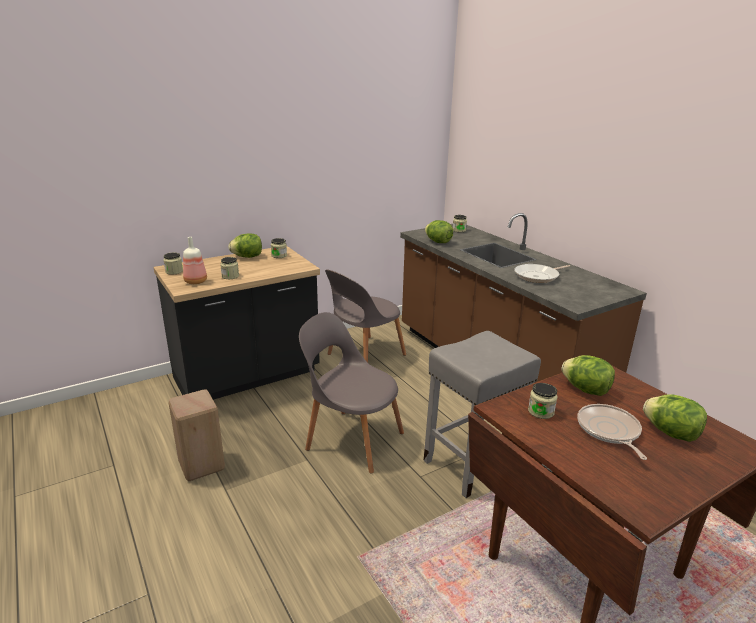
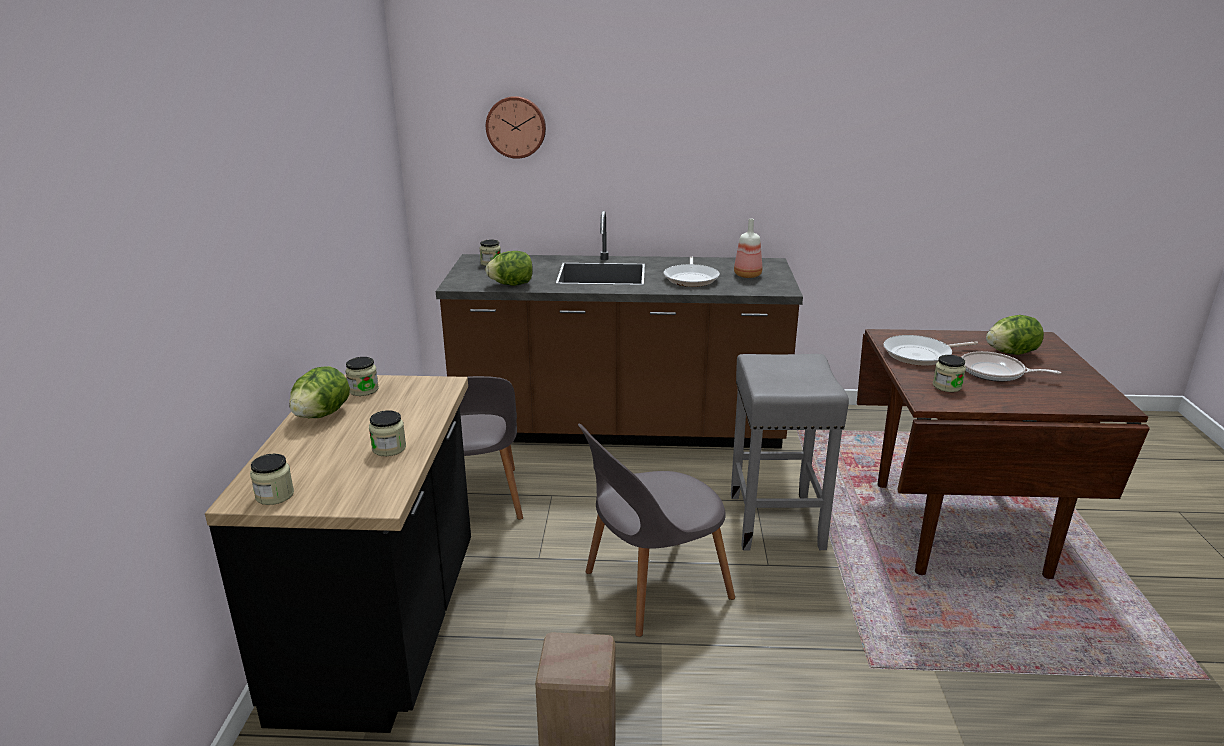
camera: 55 degrees left, 0 degrees up
(196, 281) = (365, 483): bottle -> bottle (747, 275)
(499, 145) = (516, 127): none -> wall clock
(585, 390) = (920, 355): lettuce -> frying pan

